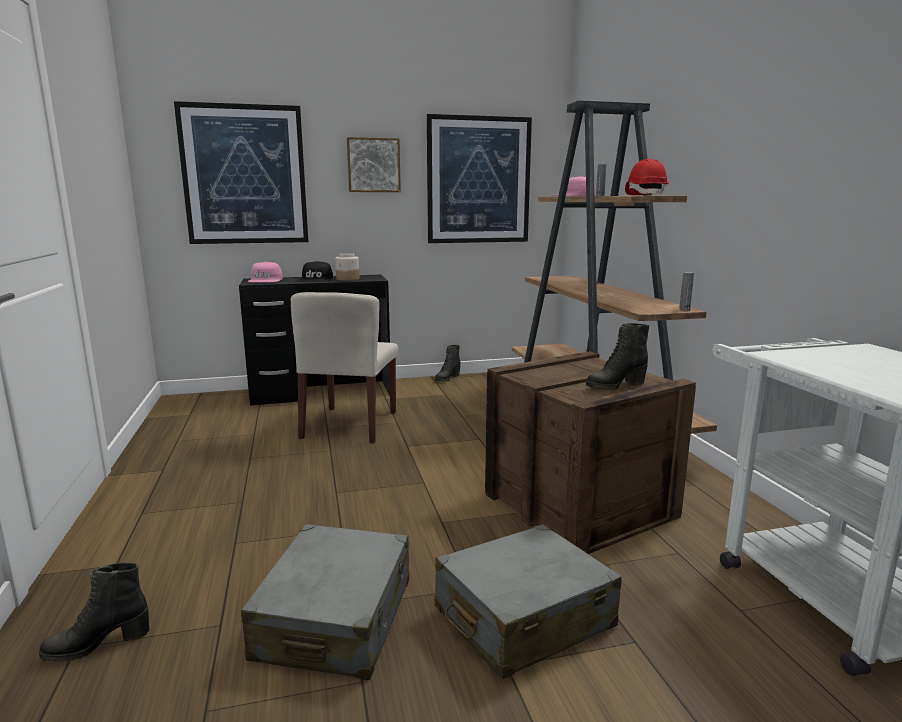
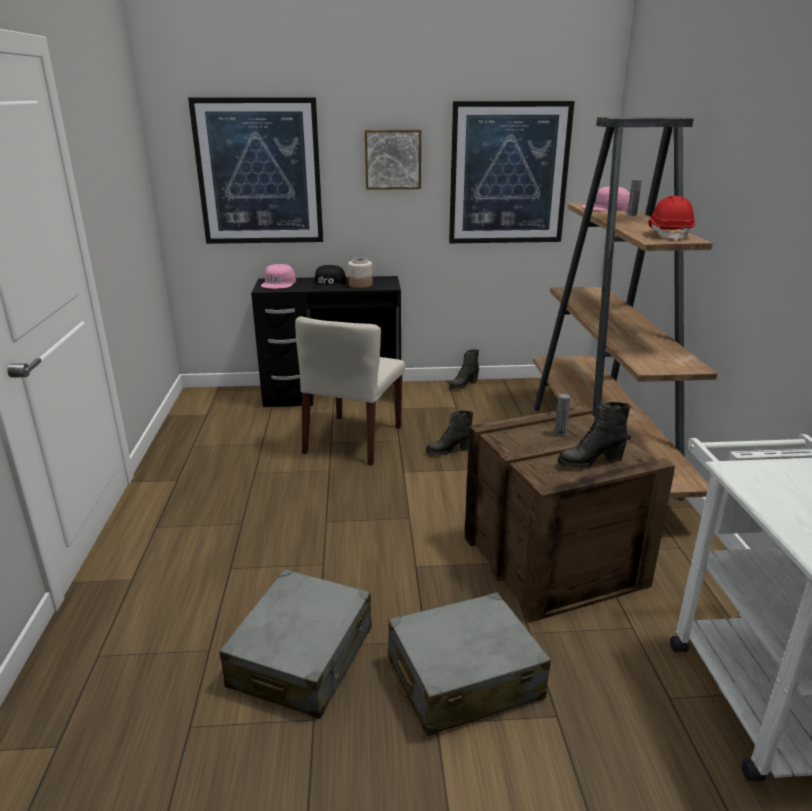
camera: 10 degrees right, 10 degrees up
(98, 644) = (114, 655): black boot -> black boot (449, 450)
(684, 309) = (694, 368): grey bottle -> grey bottle (560, 434)

